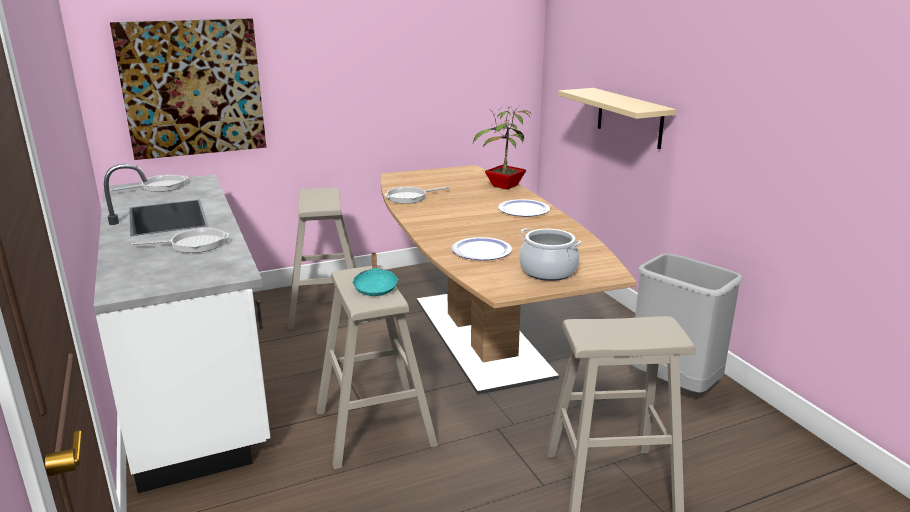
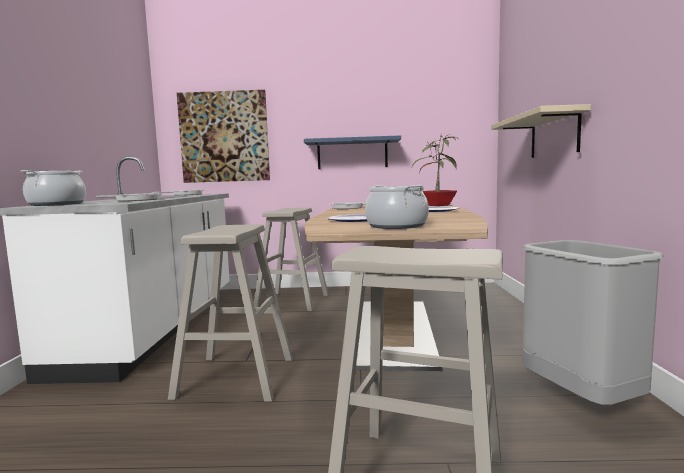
camera: 25 degrees right, 15 degrees down
(136, 280) = (57, 204): none -> cooking pot
(375, 105) = (352, 154): none -> blue shelf
(375, 286) = (232, 229): turquoise frying pan -> none

